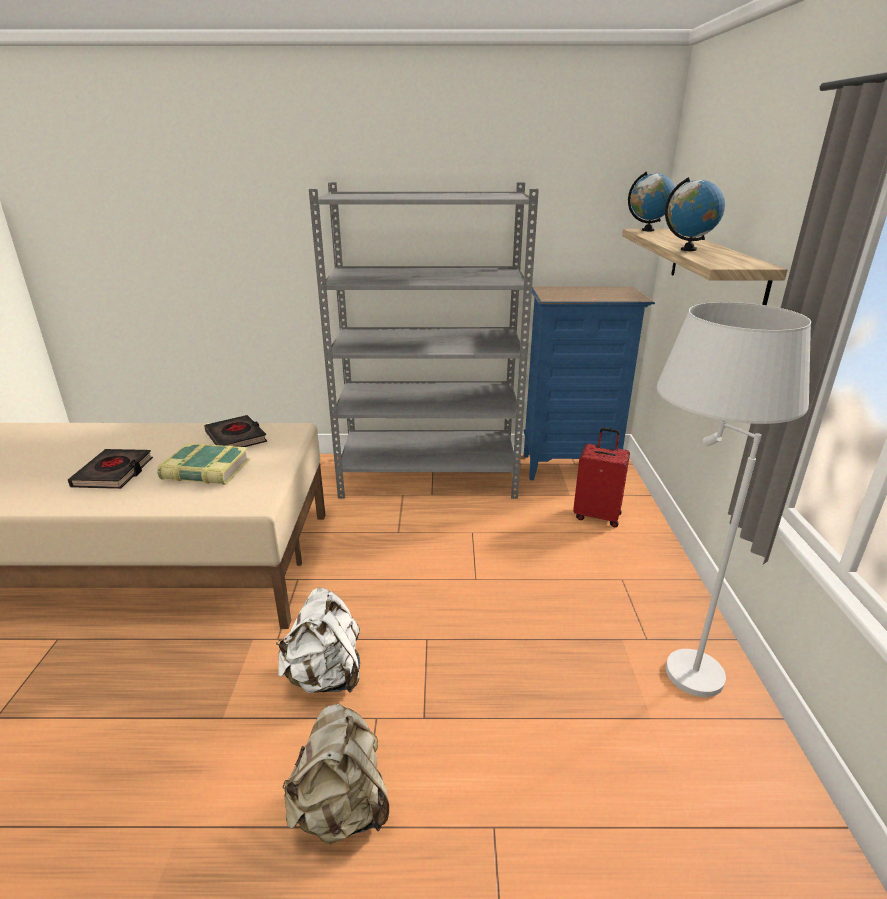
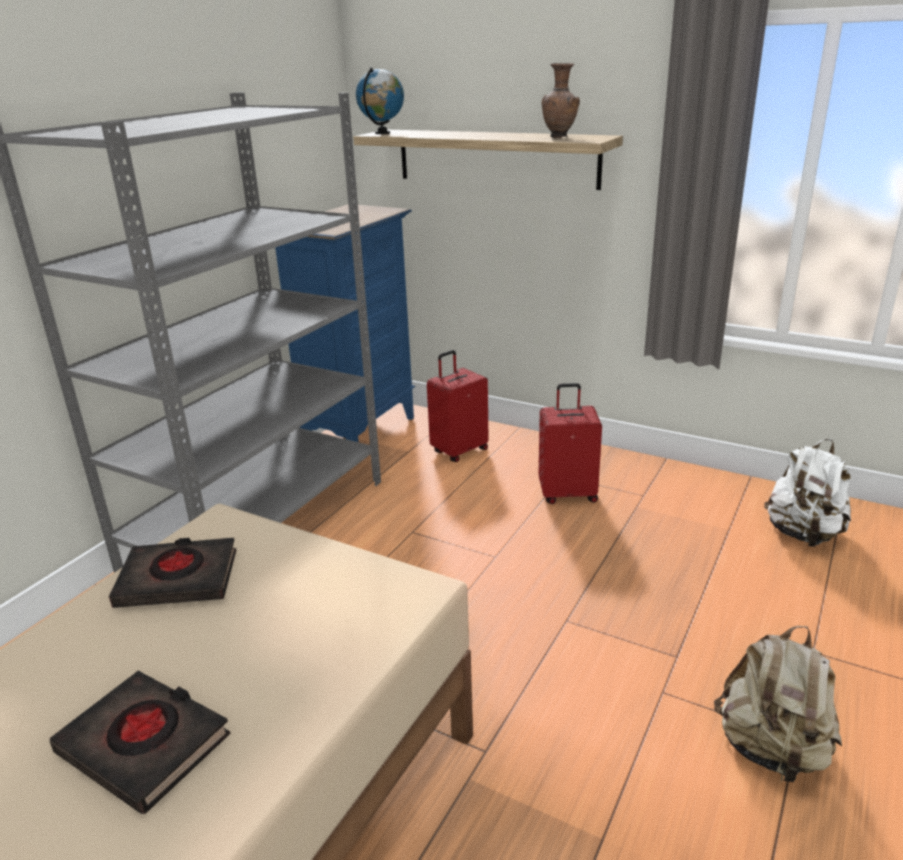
camera: 60 degrees left, 0 degrees up
(205, 471) = (266, 625): book -> none
(325, 676) = (580, 718): white backpack -> white backpack (803, 534)
(598, 590) = (567, 493): none -> red suitcase
(668, 654) = (666, 493): white floor lamp -> none
(688, 249) = (507, 137): globe -> none
(722, 258) = (559, 137): none -> brown vase

